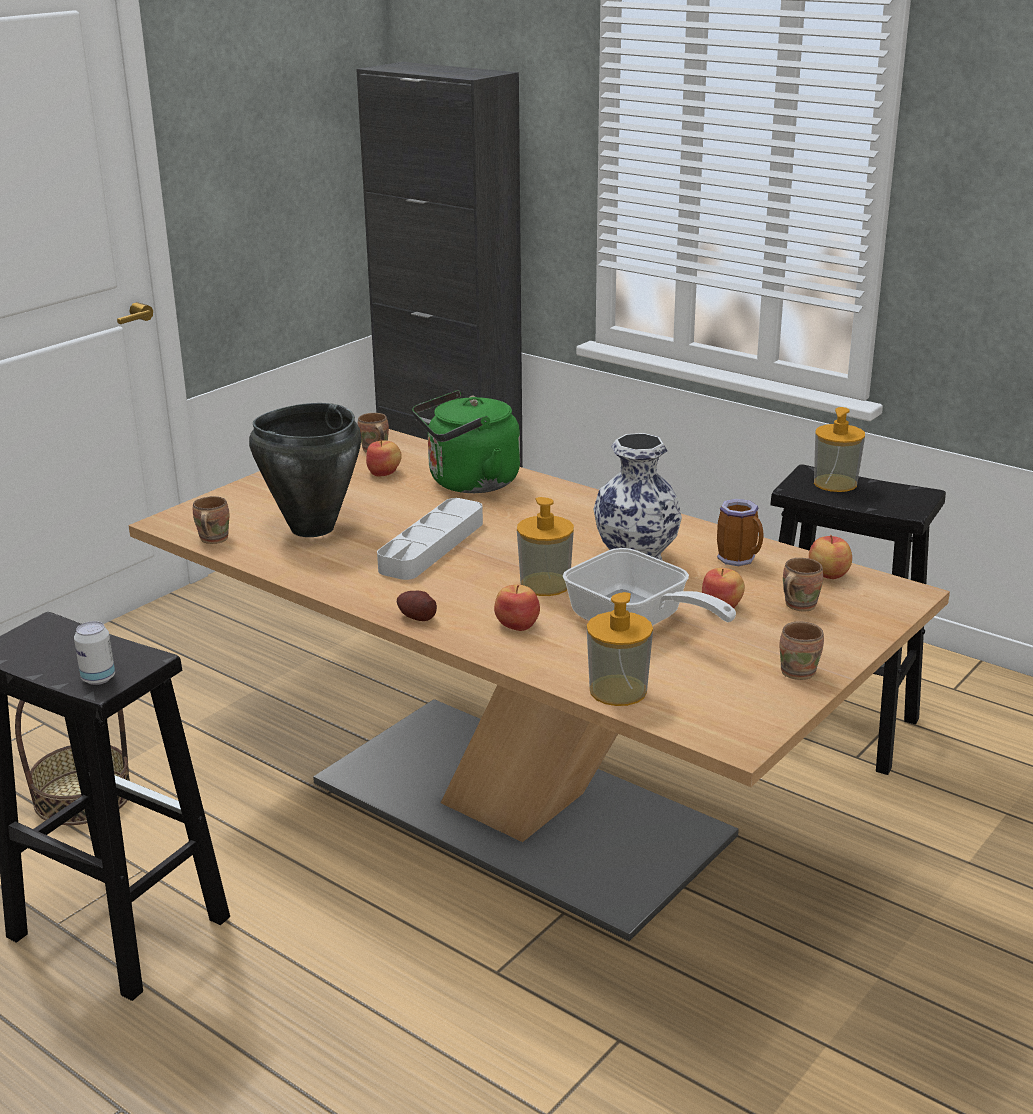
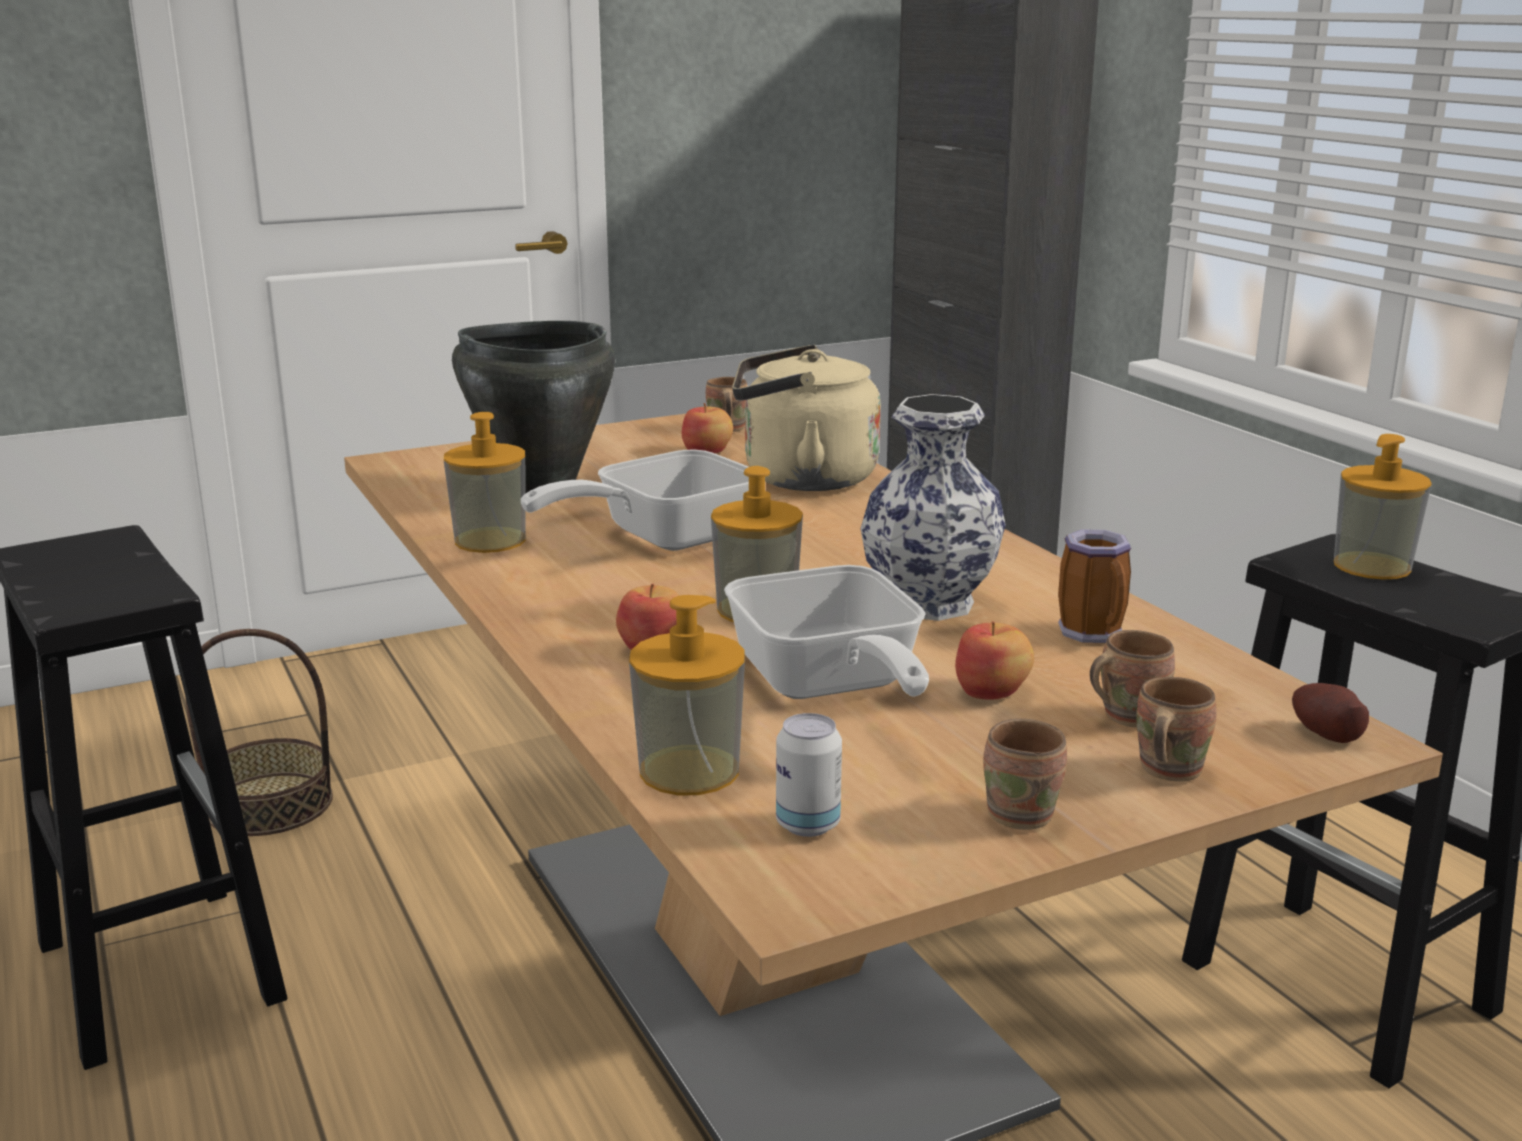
camera: 25 degrees right, 5 degrees down
(98, 678) = (77, 603): can -> can (808, 825)
(211, 540) = (409, 485): brown mug -> brown mug (1165, 770)
(324, 571) = (490, 540): none -> soap dispenser
(416, 617) = (531, 613): potato -> potato (1325, 733)
(432, 546) = (662, 537): grey tray -> frying pan
(468, 483) = (801, 479): green kettle -> beige kettle
(828, 574) = (1228, 683): apple -> none

